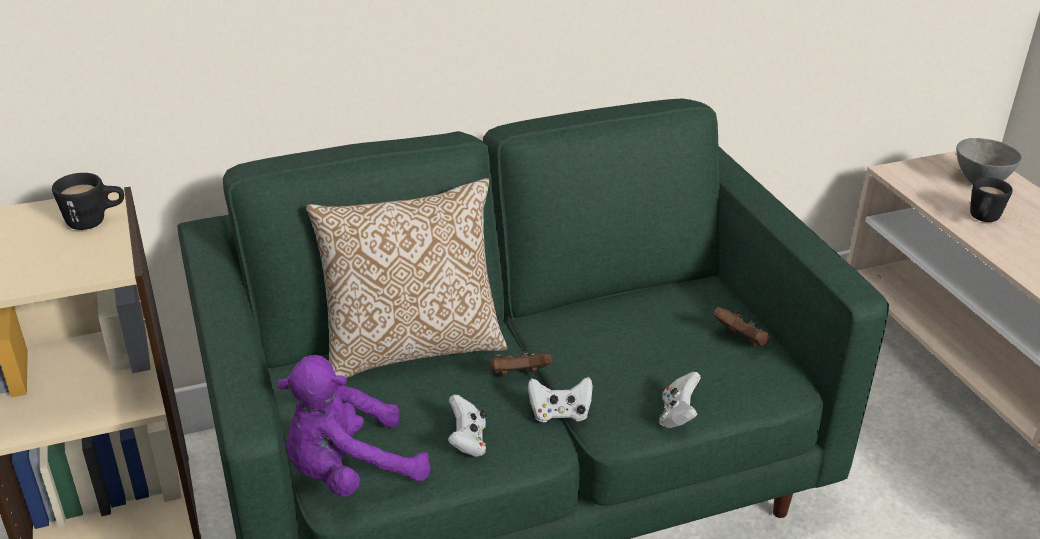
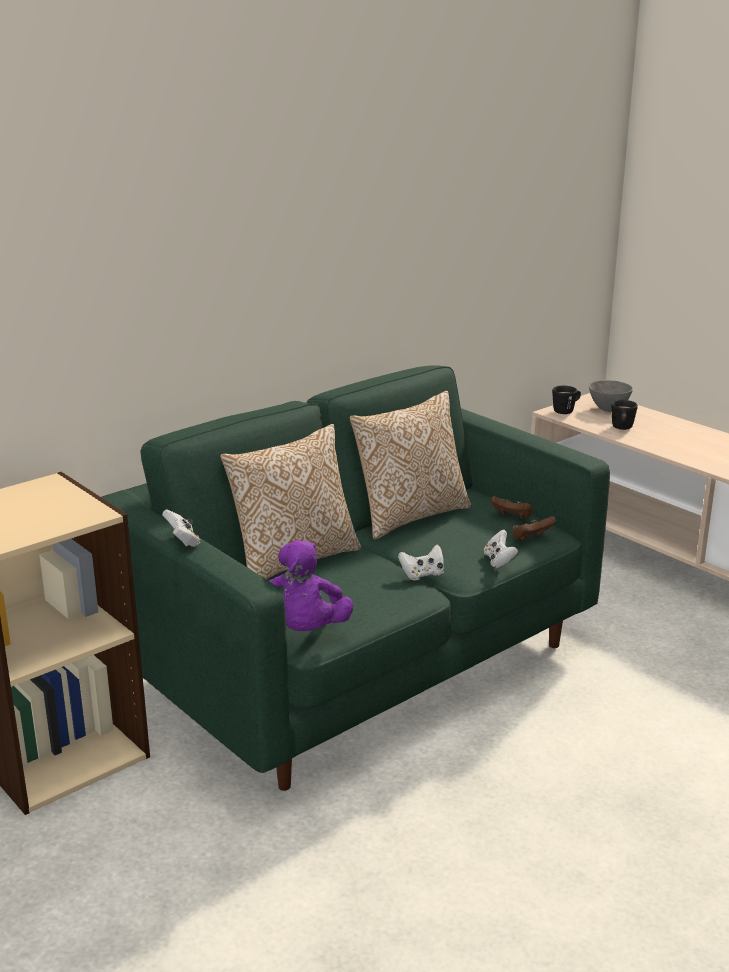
camera: 20 degrees left, 10 degrees down
(95, 221) = (57, 493): black mug -> black mug (566, 411)
(349, 472) = (305, 630): purple plush toy -> purple plush toy turned 45 degrees counterclockwise
(467, 441) = (373, 599): white game controller -> white game controller (183, 541)
(518, 376) = (380, 561): brown game controller -> brown game controller (531, 539)
(604, 307) = (409, 516): none -> pillow

